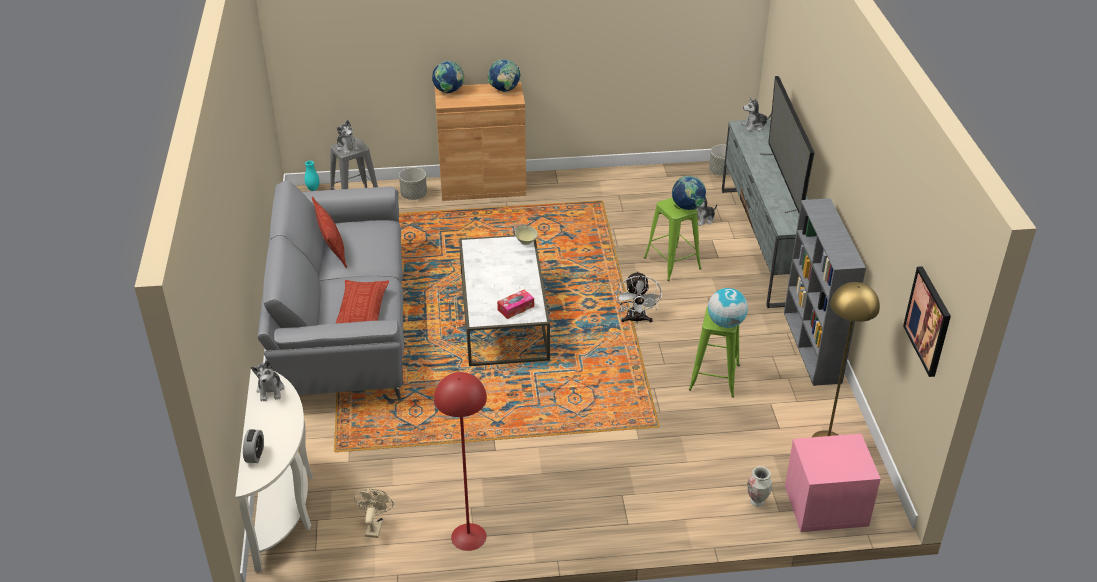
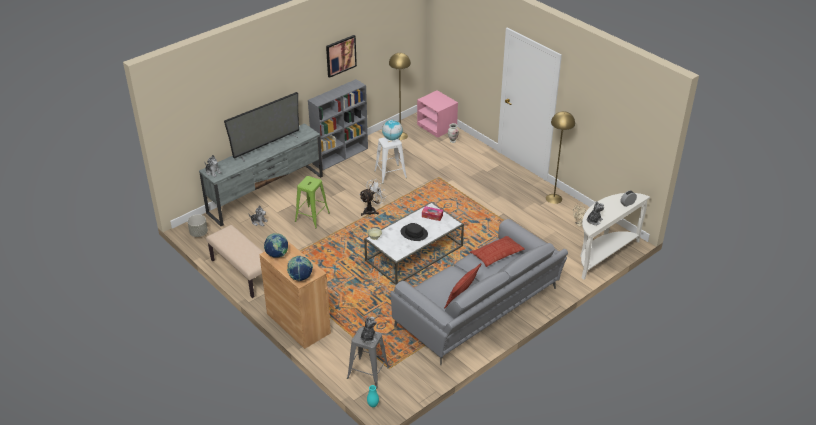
camera: 125 degrees left, 0 degrees up
(414, 195) = (336, 349): grey planter -> none
(468, 537) = (554, 198): red floor lamp -> yellow floor lamp
(497, 276) = (414, 233): none -> black hat
(611, 178) = (242, 273): none -> beige bench
(687, 207) = (307, 179): globe -> none
(714, 377) = (390, 174): green stool -> white stool
(928, 321) = (404, 37): picture -> picture (340, 55)

